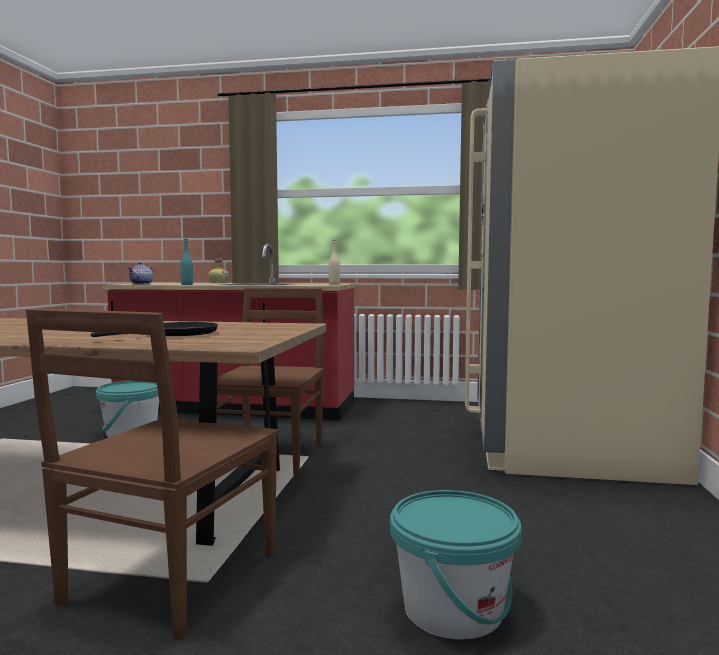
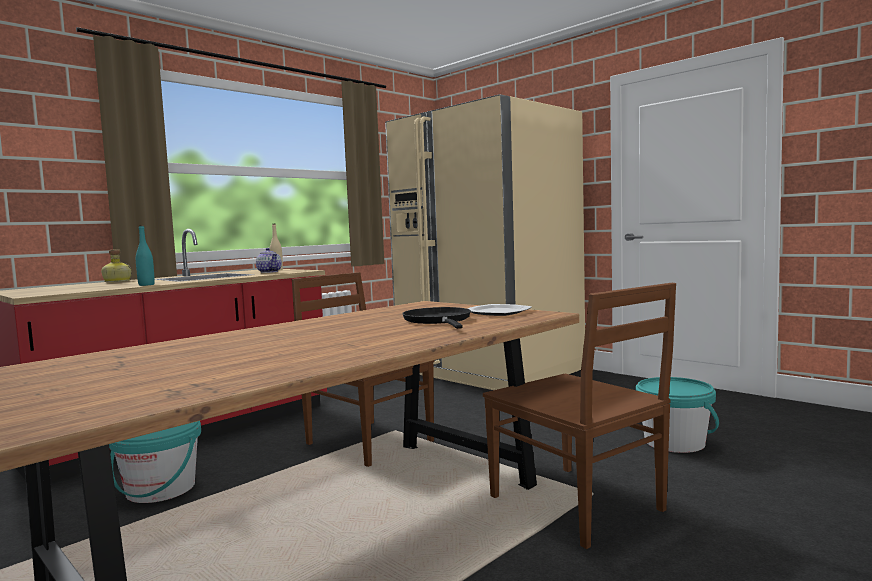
camera: 55 degrees left, 0 degrees up
(142, 284) = (52, 291): teapot -> teapot (269, 272)
(244, 338) = (498, 312): none -> plate

